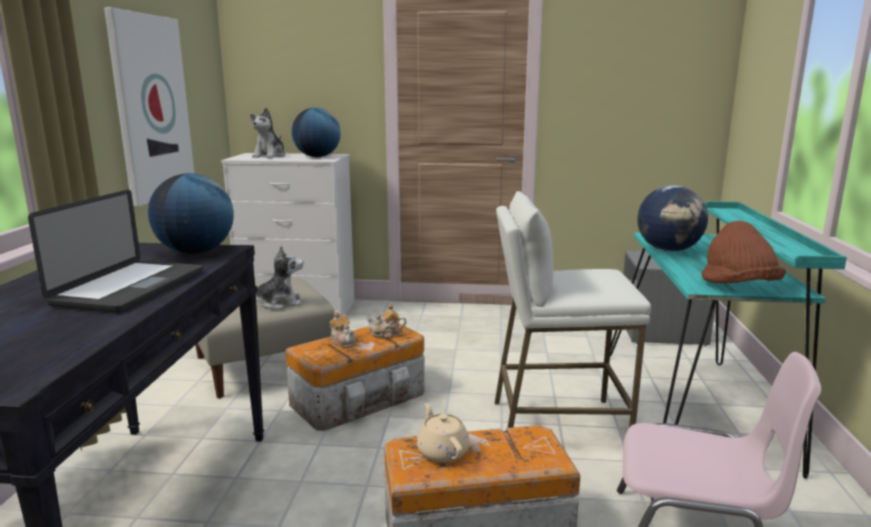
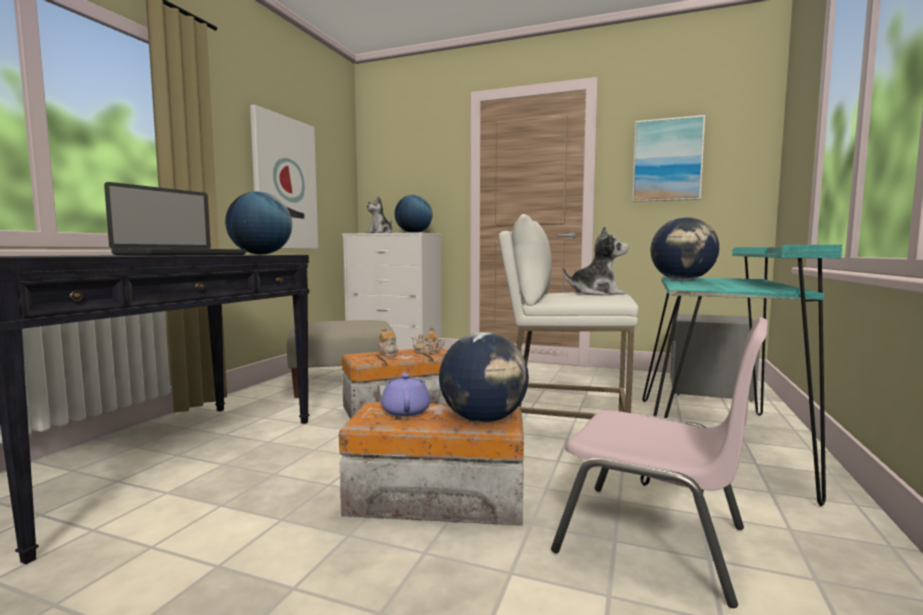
camera: 15 degrees right, 10 degrees down
(279, 303) = (353, 328): plush toy -> plush toy (596, 293)
(442, 451) = (406, 411): beige teapot -> purple teapot
(529, 454) = (483, 419): none -> globe
(620, 75) = (667, 160): none -> picture
(738, 288) = (728, 289): brown hat -> none

